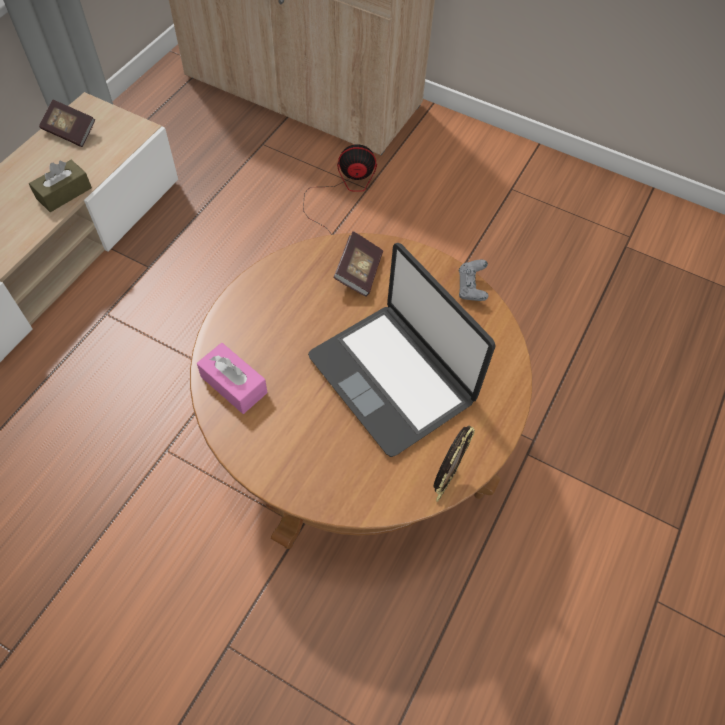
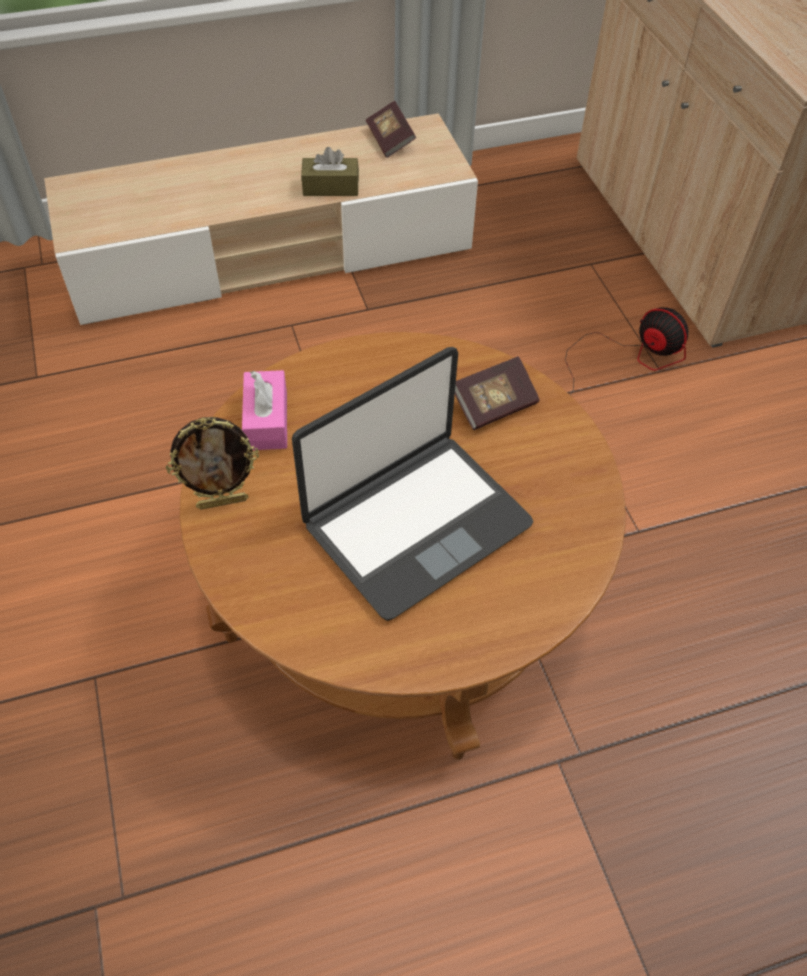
camera: 45 degrees right, 5 degrees down
(392, 378) = (415, 523): laptop -> laptop turned 135 degrees counterclockwise
(445, 484) = (352, 659): picture frame -> picture frame (223, 502)
(471, 288) = (599, 501): grey game controller -> none

